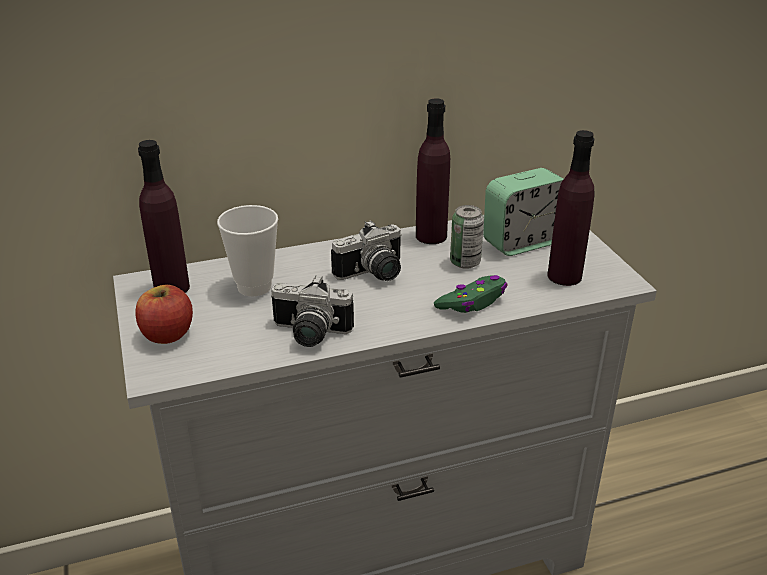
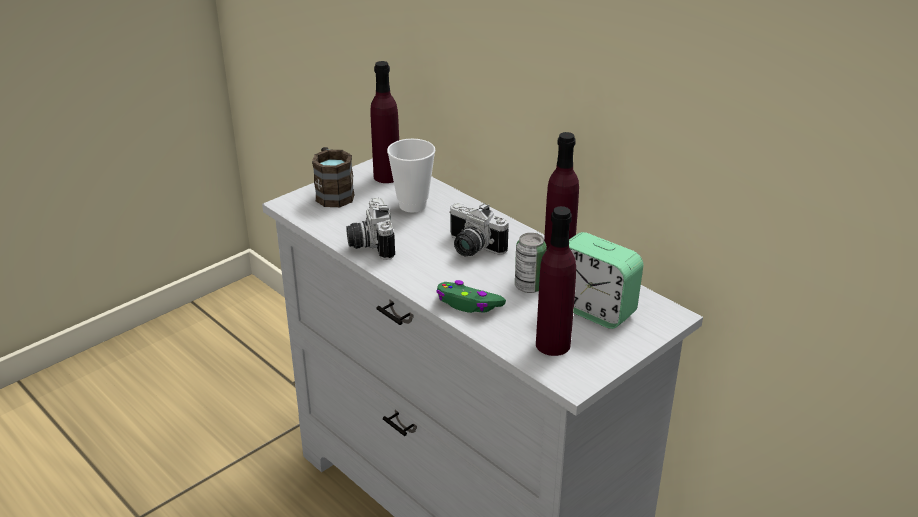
camera: 65 degrees right, 0 degrees up
(167, 334) = (333, 193): apple -> brown mug

